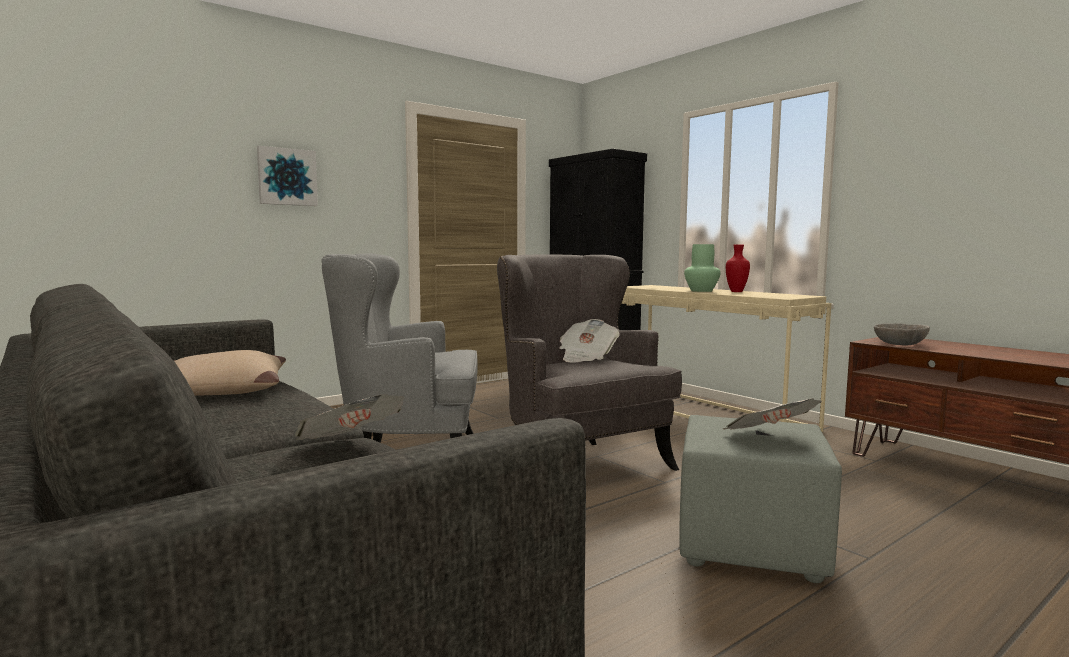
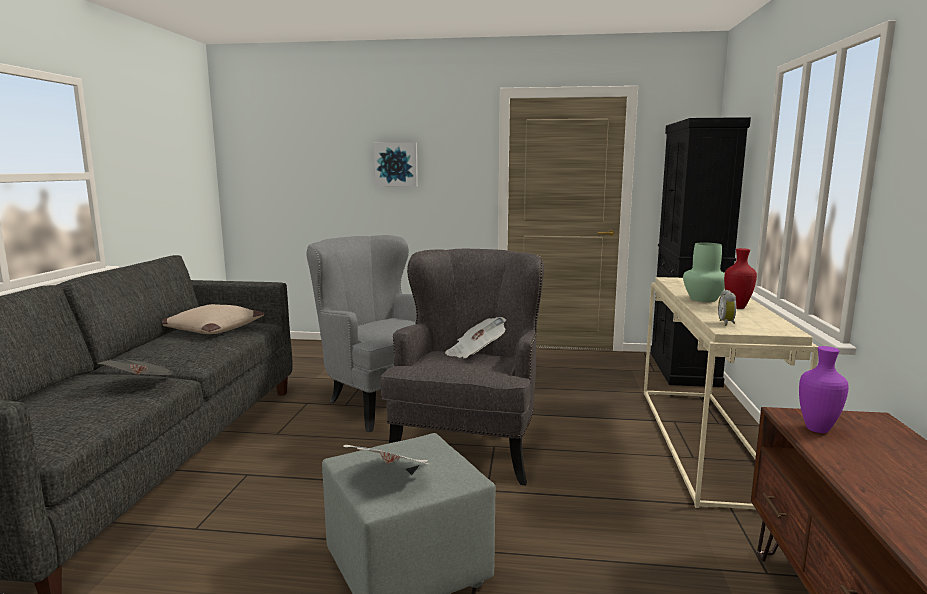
camera: 45 degrees right, 5 degrees up
(771, 296) = (727, 323): none -> alarm clock
(900, 344) = (816, 430): grey bowl -> purple vase

